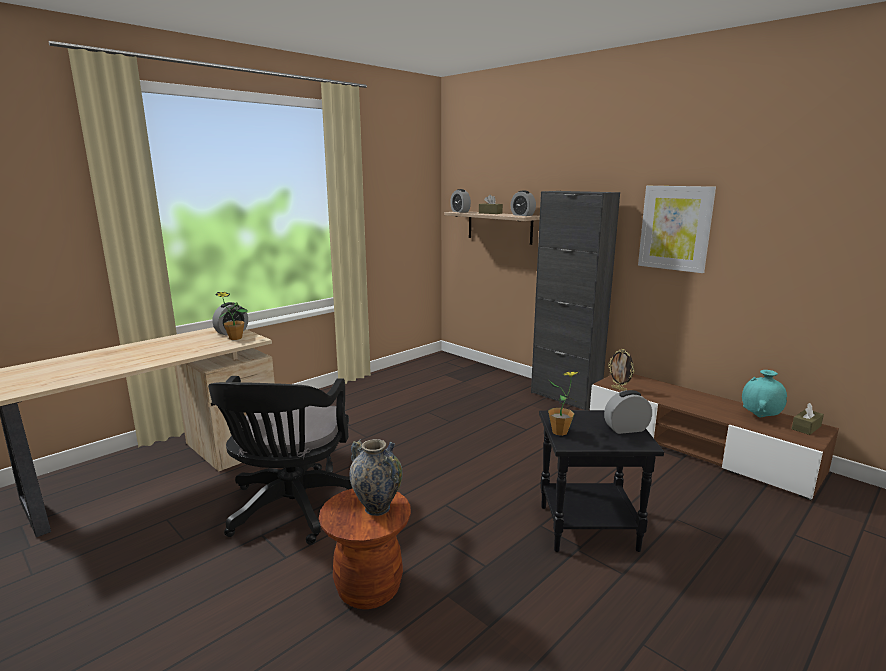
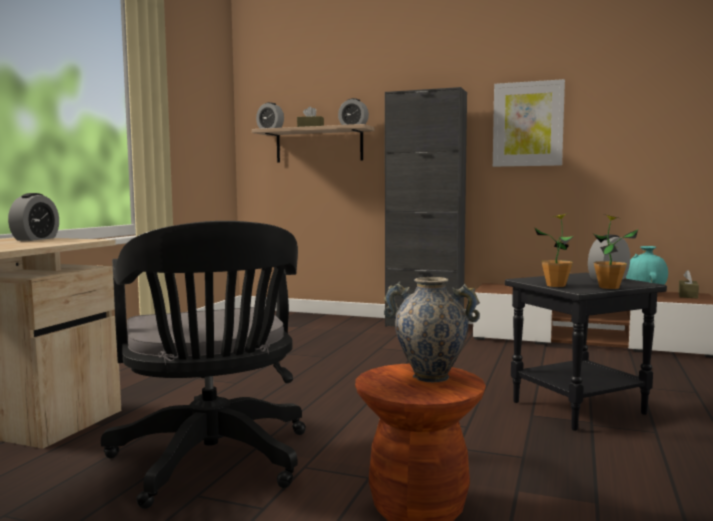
camera: 25 degrees left, 10 degrees down
(235, 338) = (53, 240): potted plant -> potted plant (609, 287)
(619, 389) = (504, 292): picture frame -> none

